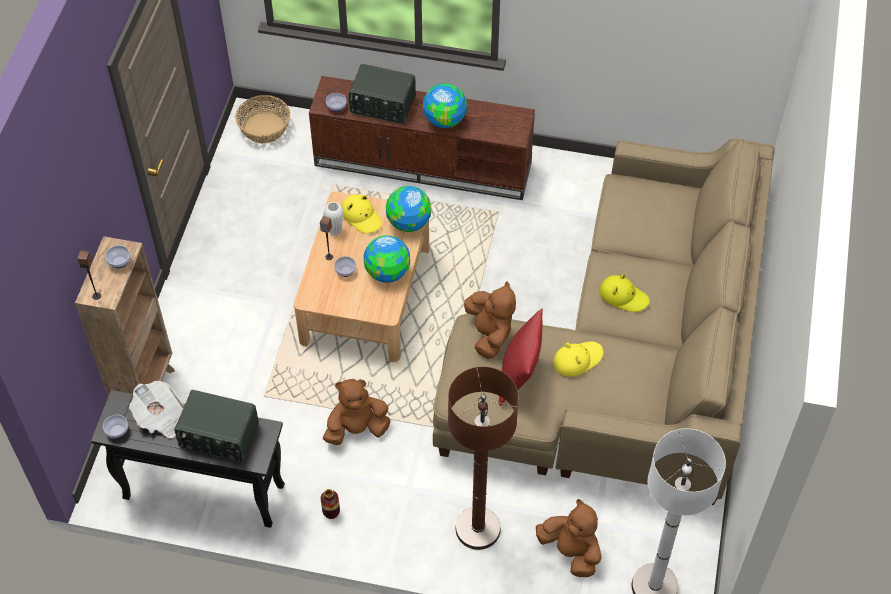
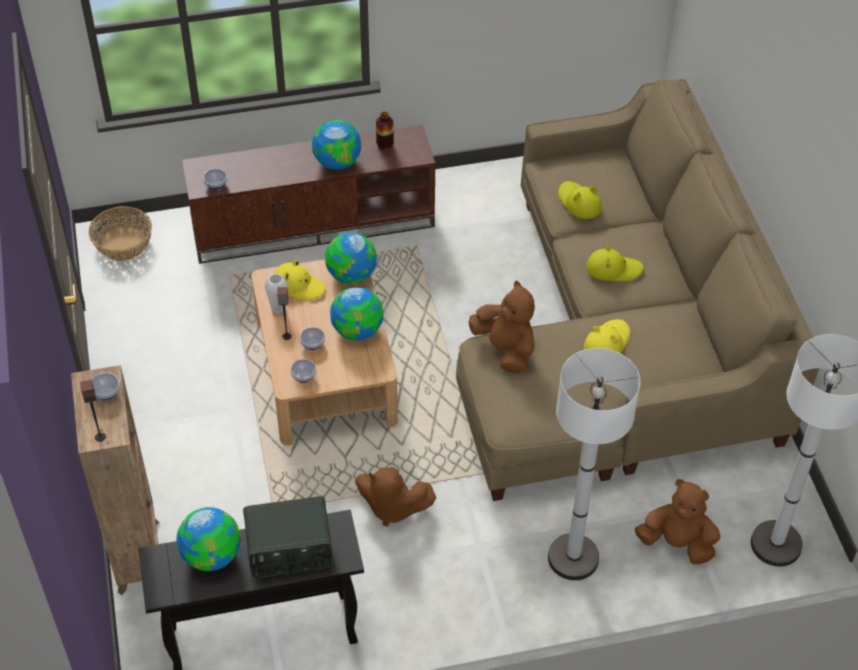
camera: 25 degrees left, 5 degrees down
(116, 432) = (170, 589): bowl -> bowl (303, 377)
(160, 417) = (212, 555): newspaper -> globe
(331, 512) = (413, 601): vase -> vase (385, 145)
(357, 429) = (392, 507): brown plush toy -> brown plush toy turned 120 degrees counterclockwise
(382, 105) = (264, 168): radio -> none
(478, 529) = (573, 558): brown floor lamp -> white floor lamp
(519, 376) = (559, 379): red pillow -> none
(629, 226) = (579, 202): none -> yellow hat

